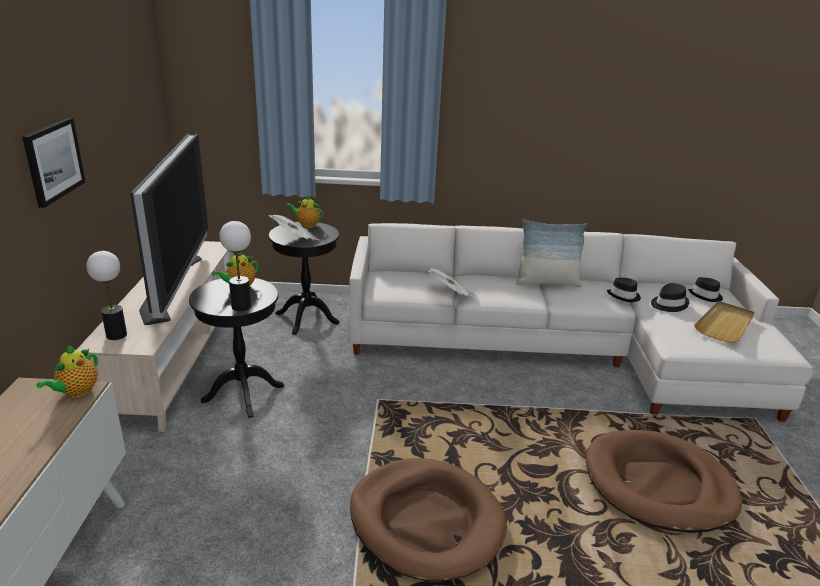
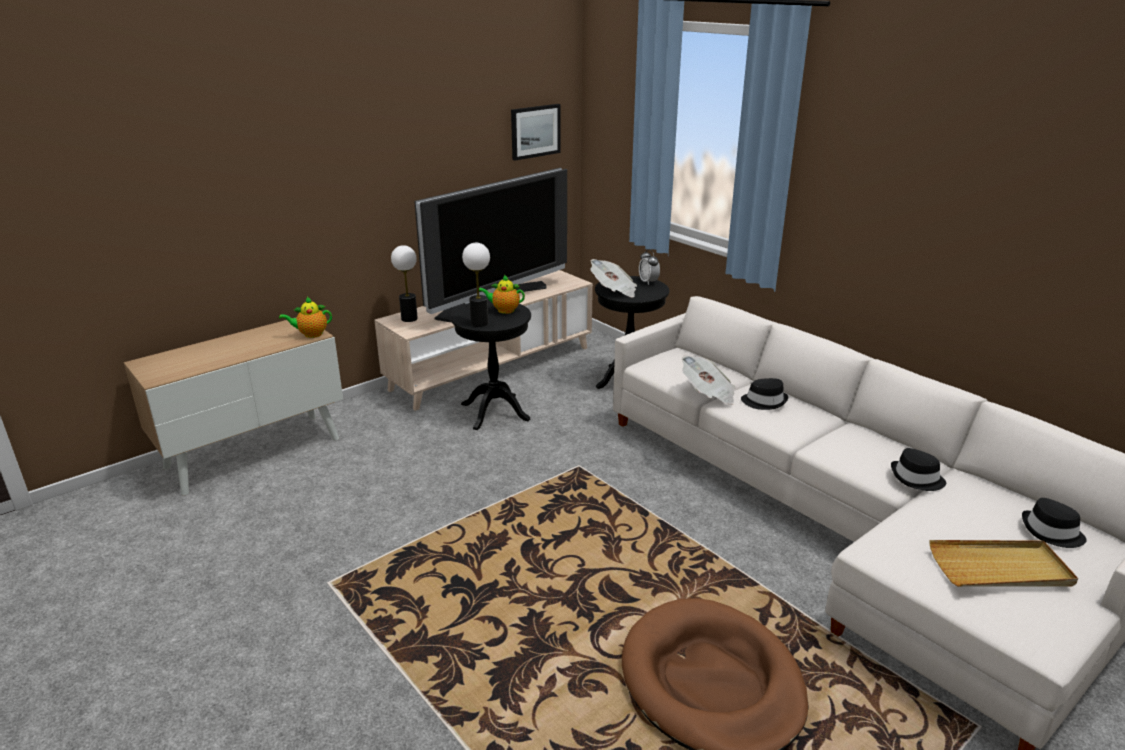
camera: 50 degrees right, 0 degrees up
(53, 161) = (391, 167): picture -> picture (535, 131)
(306, 224) = (648, 282): teapot -> alarm clock
(426, 521) = (471, 562): brown dog bed -> none
(547, 283) = (842, 426): pillow -> none
(668, 304) = (962, 512): black hat -> black hat (764, 401)

